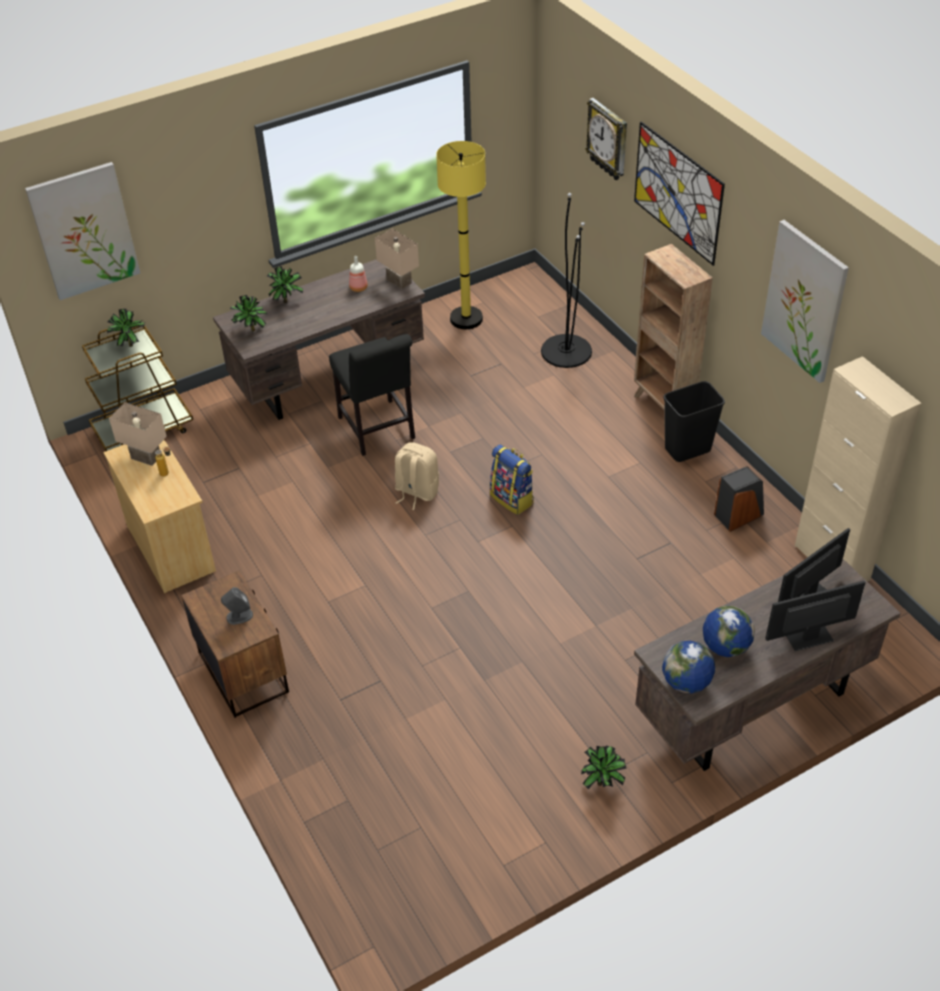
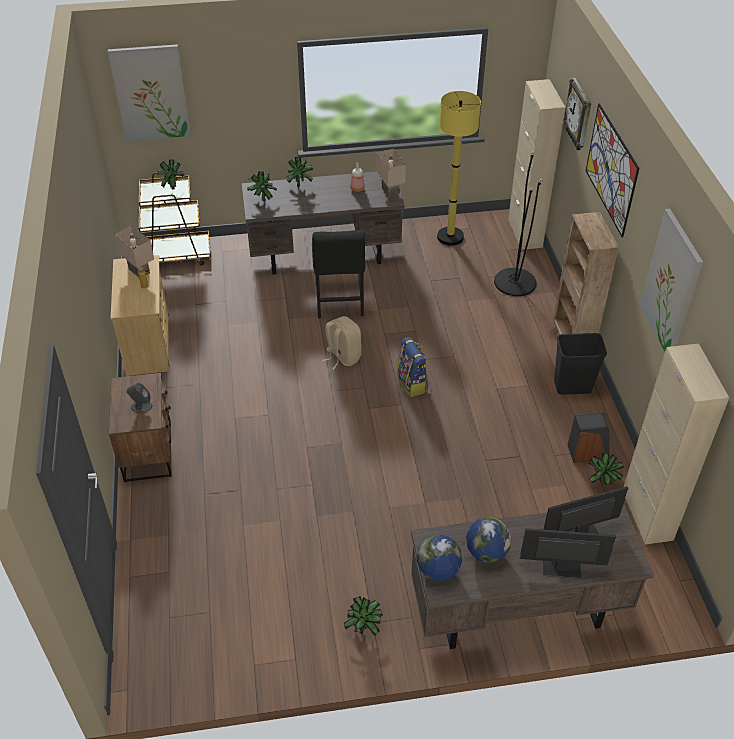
camera: 20 degrees right, 0 degrees up
(548, 292) = (525, 233): none -> beige cabinet
(770, 544) = (602, 483): none -> potted plant

